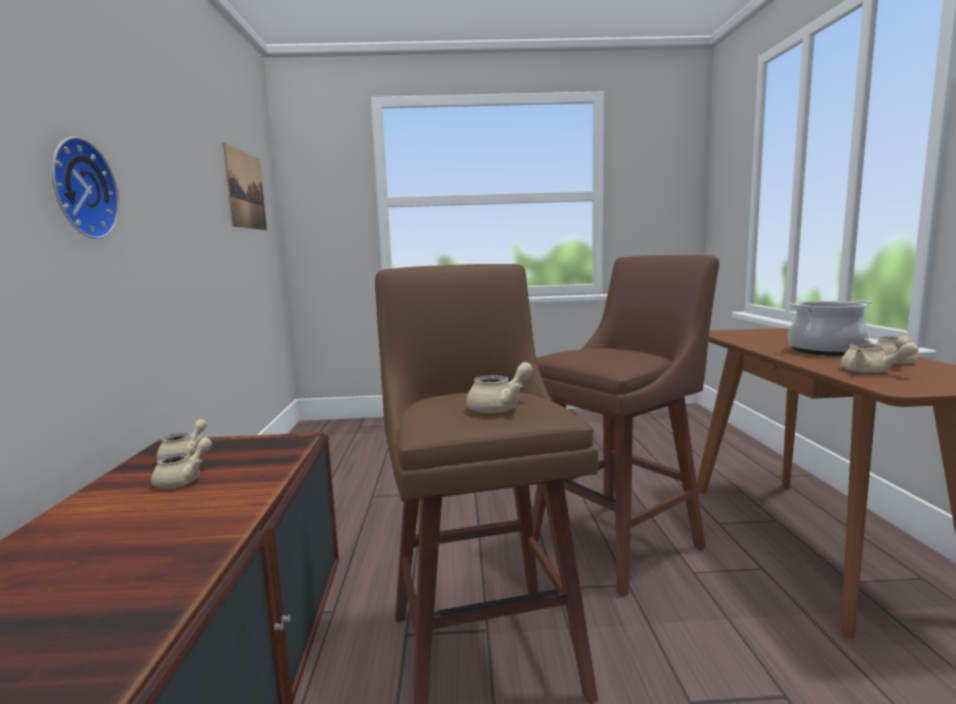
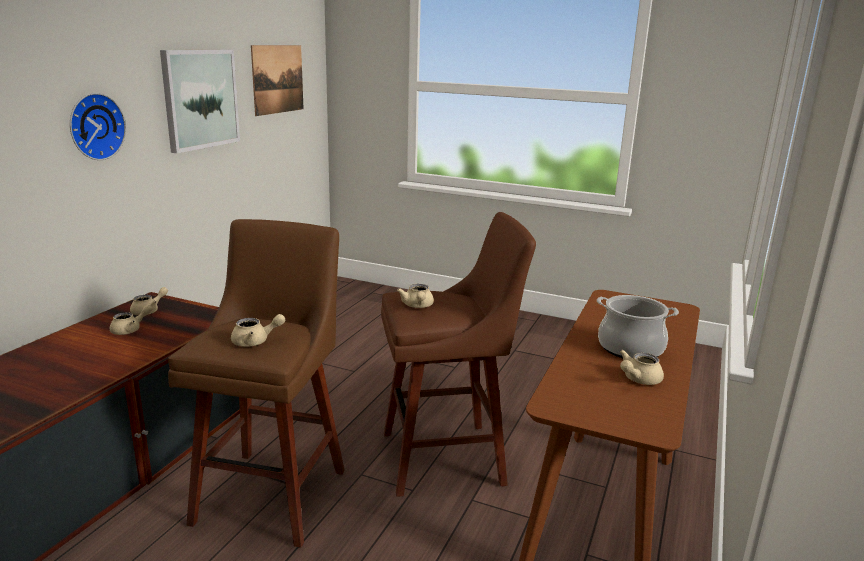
camera: 25 degrees right, 10 degrees up
(185, 190) = (200, 99): none -> picture
(871, 372) = (588, 383): beige teapot -> beige teapot (417, 306)

